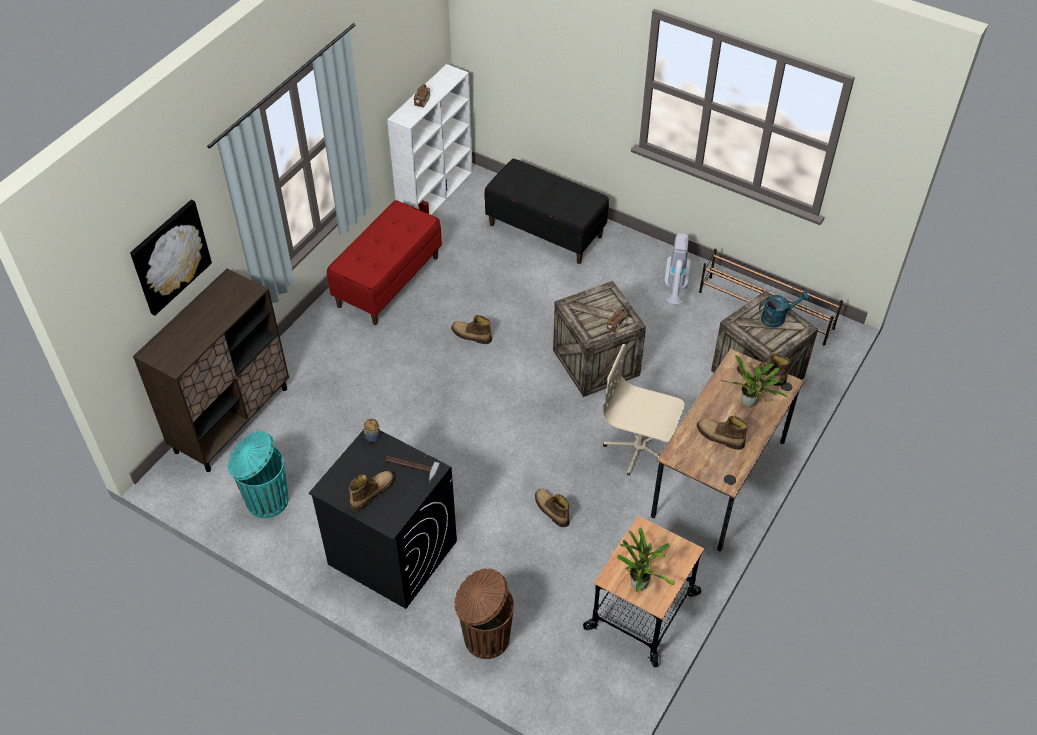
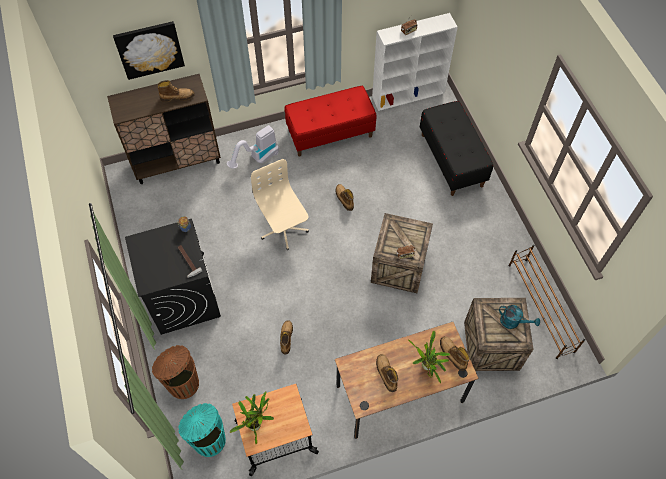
camera: 40 degrees right, 10 degrees up
(266, 500) = (152, 220): turquoise trash can -> turquoise trash can (208, 440)
(372, 493) = (153, 261): boot -> boot (177, 97)
(639, 448) = (371, 339): beige office chair -> beige office chair (283, 229)
(675, 288) = (496, 252): vacuum cleaner -> vacuum cleaner (257, 159)

